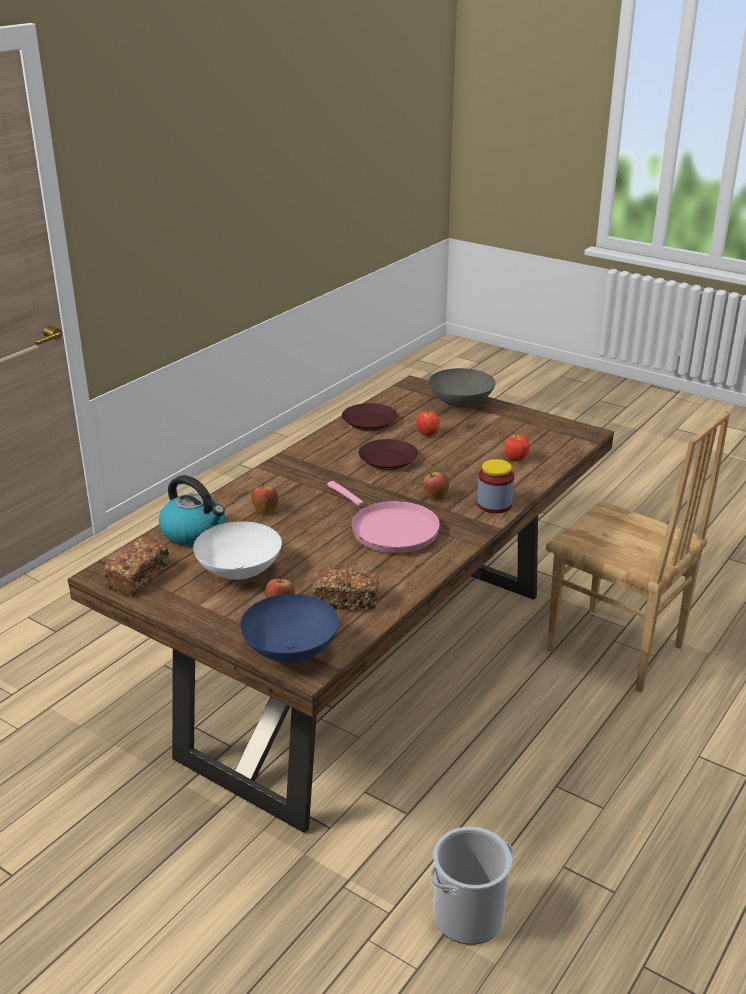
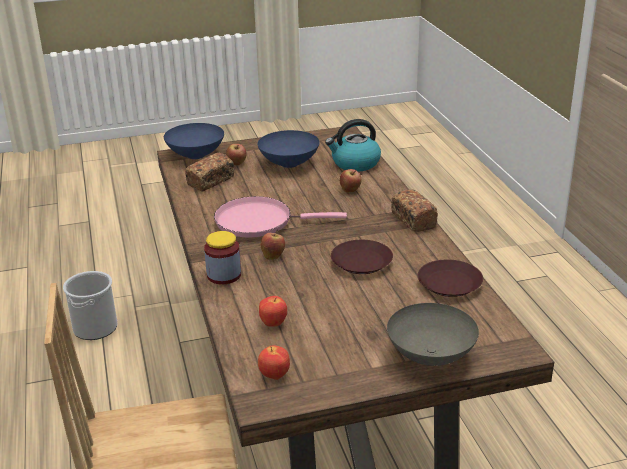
camera: 130 degrees right, 0 degrees up
(139, 578) = (326, 139): bread -> bread (413, 220)
(240, 572) = (288, 164): white bowl -> blue bowl
(427, 435) = (383, 302): apple -> apple (274, 376)

